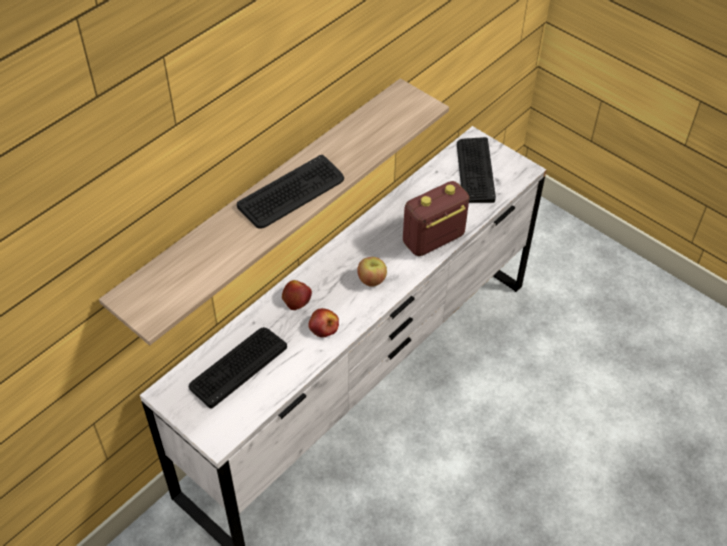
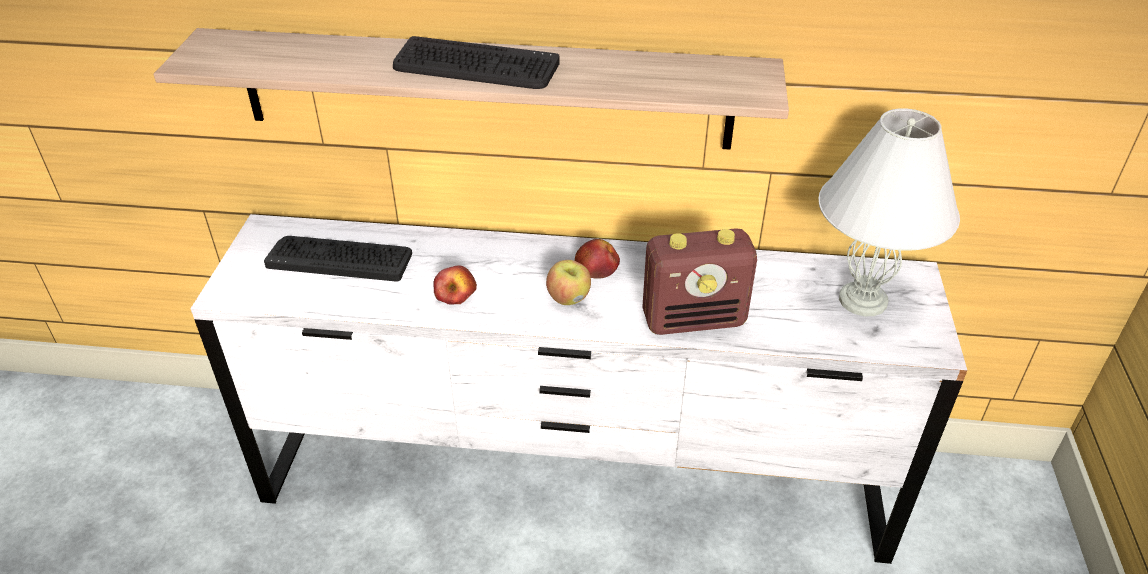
camera: 55 degrees right, 10 degrees down
(296, 298) = (479, 253): apple -> apple (597, 267)
(433, 240) = (694, 319): radio -> radio turned 150 degrees clockwise
(475, 171) = (862, 301): keyboard -> white table lamp

